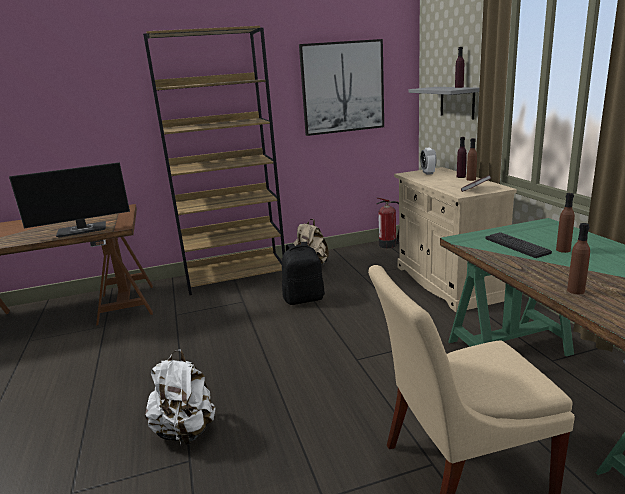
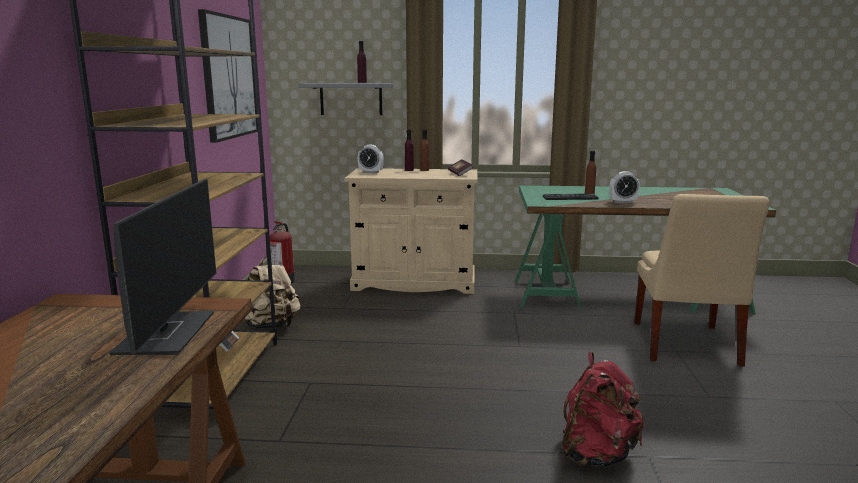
camera: 70 degrees left, 5 degrees down
(186, 431) = (597, 454): white backpack -> red backpack
(304, 299) = (358, 345): black backpack -> none
(542, 271) = (623, 202): none -> alarm clock
(575, 290) = (659, 203): brown bottle -> none

